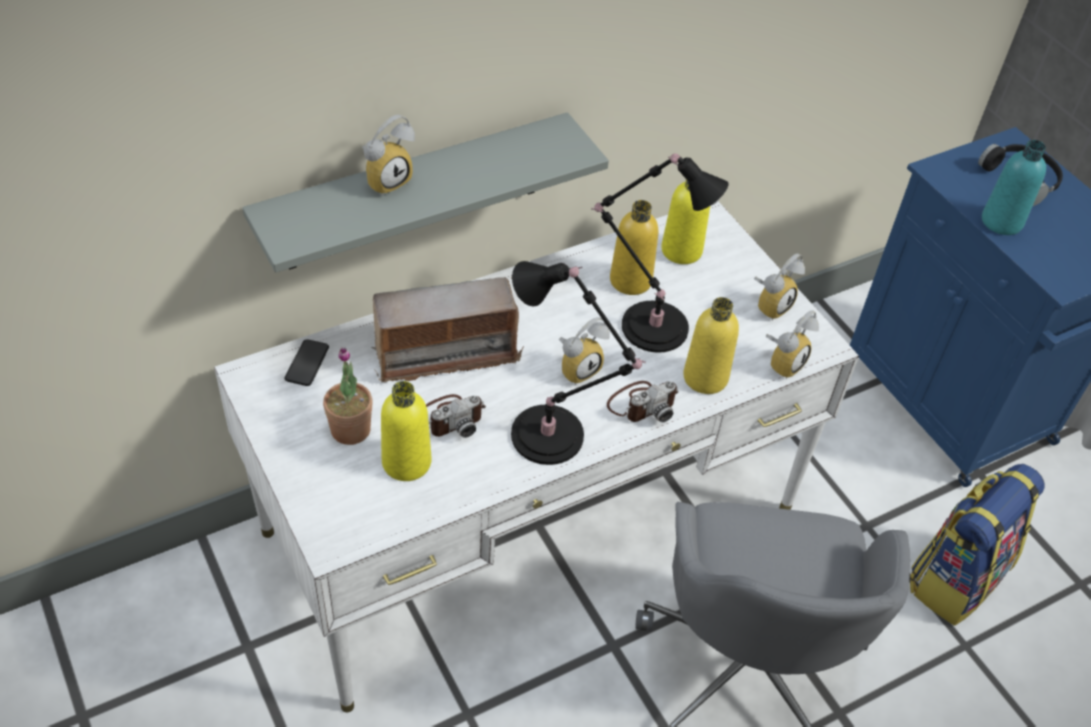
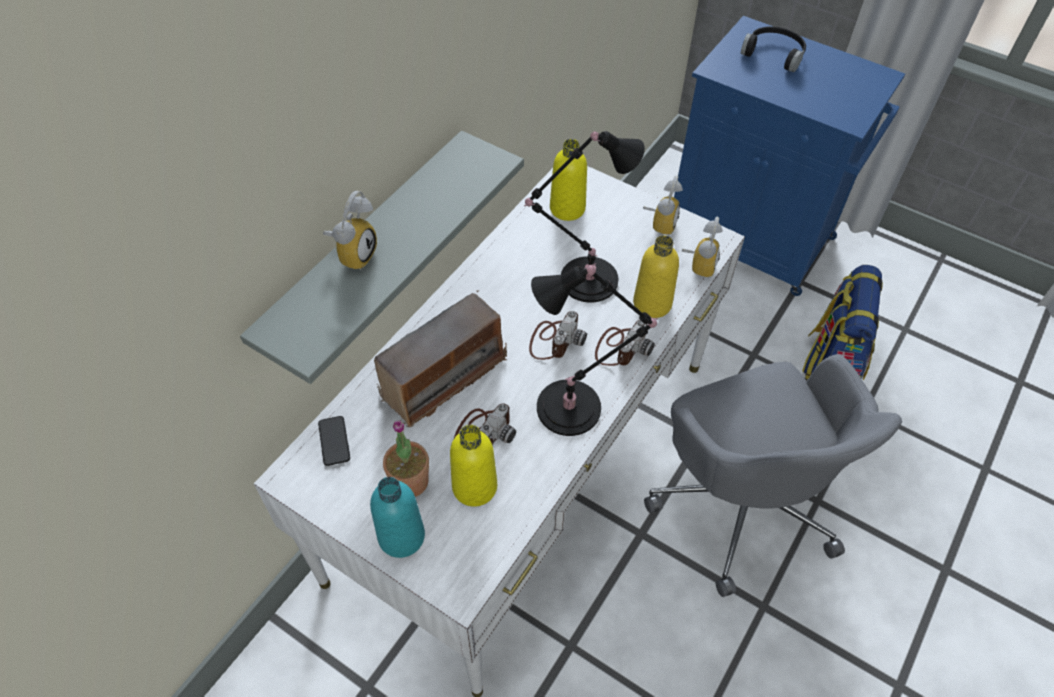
camera: 25 degrees left, 5 degrees up
(578, 367) = (554, 340): alarm clock -> camera
(630, 280) = (546, 250): yellow bottle -> none
(1001, 222) = (783, 91): turquoise bottle -> turquoise bottle (401, 536)

